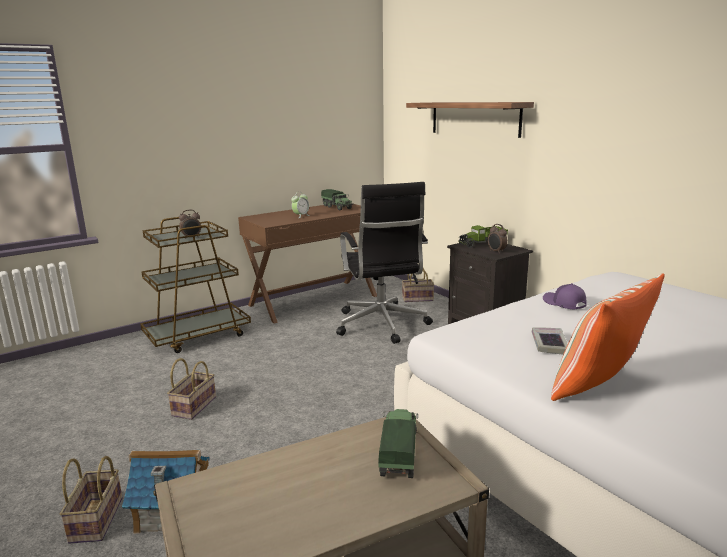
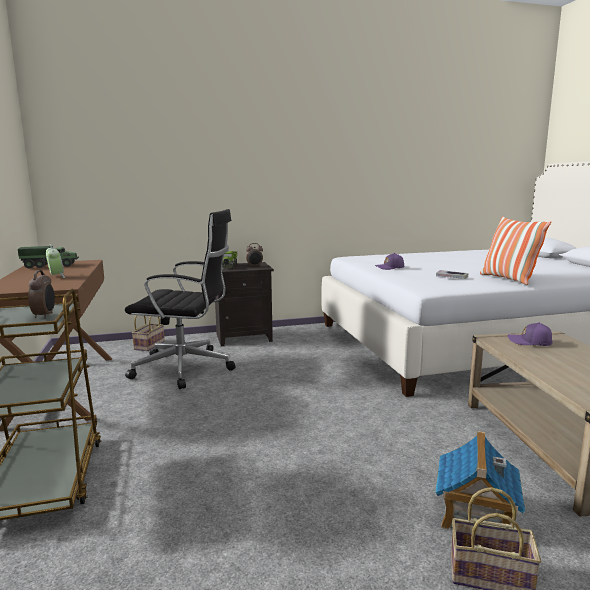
camera: 70 degrees left, 5 degrees down
(194, 405) = (266, 493): basket -> none
(399, 453) = (530, 342): toy truck -> purple cap
(474, 118) = (182, 159): shelf -> none

